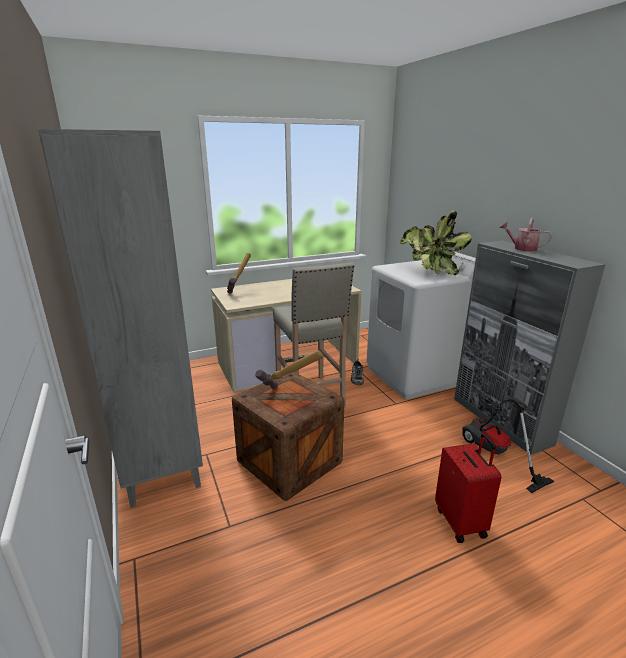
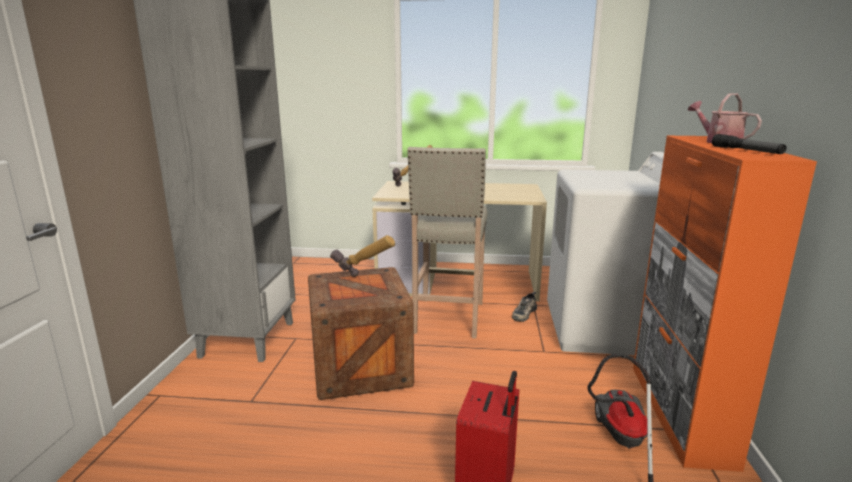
camera: 30 degrees right, 5 degrees down
(428, 271) = (623, 180): potted plant -> none
(500, 421) = (679, 413): grey cabinet -> orange cabinet
(557, 258) = (746, 151): none -> flashlight

